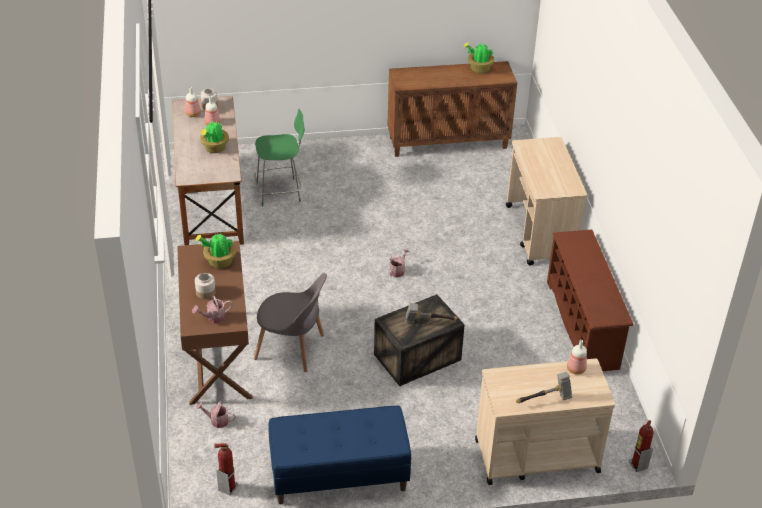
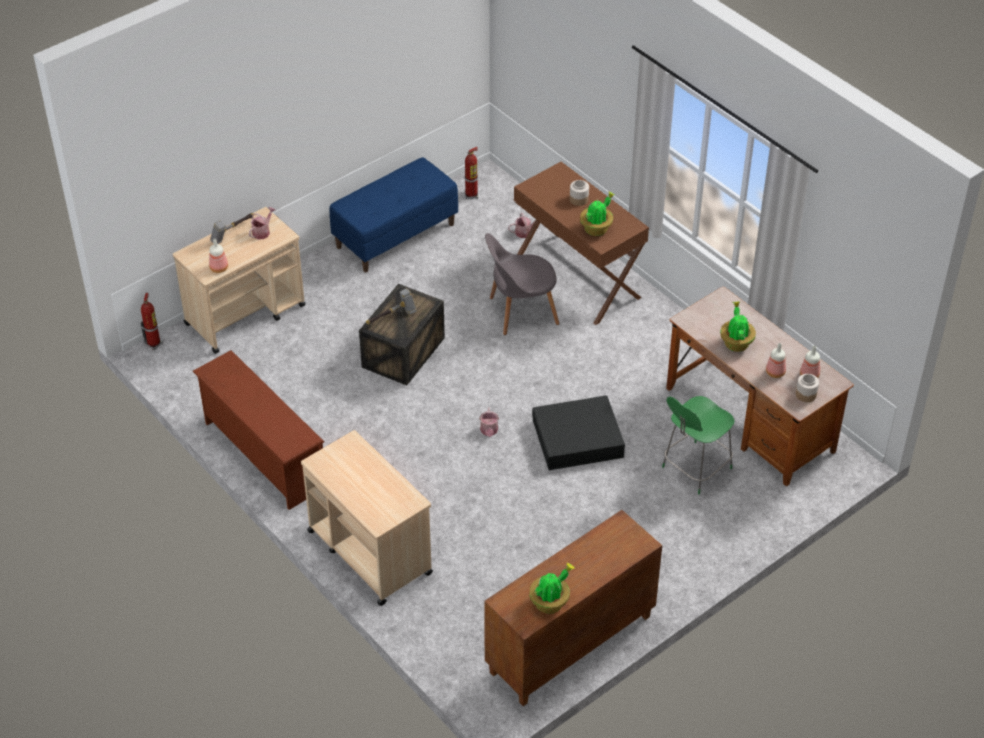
camera: 150 degrees right, 5 degrees up
(213, 317) = (551, 184): watering can -> watering can (262, 232)
(339, 240) = (578, 439): none -> black storage box

